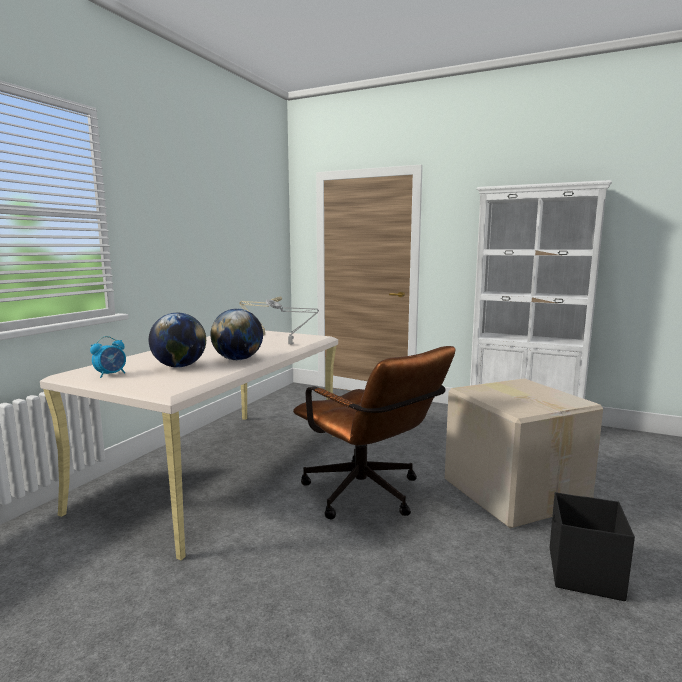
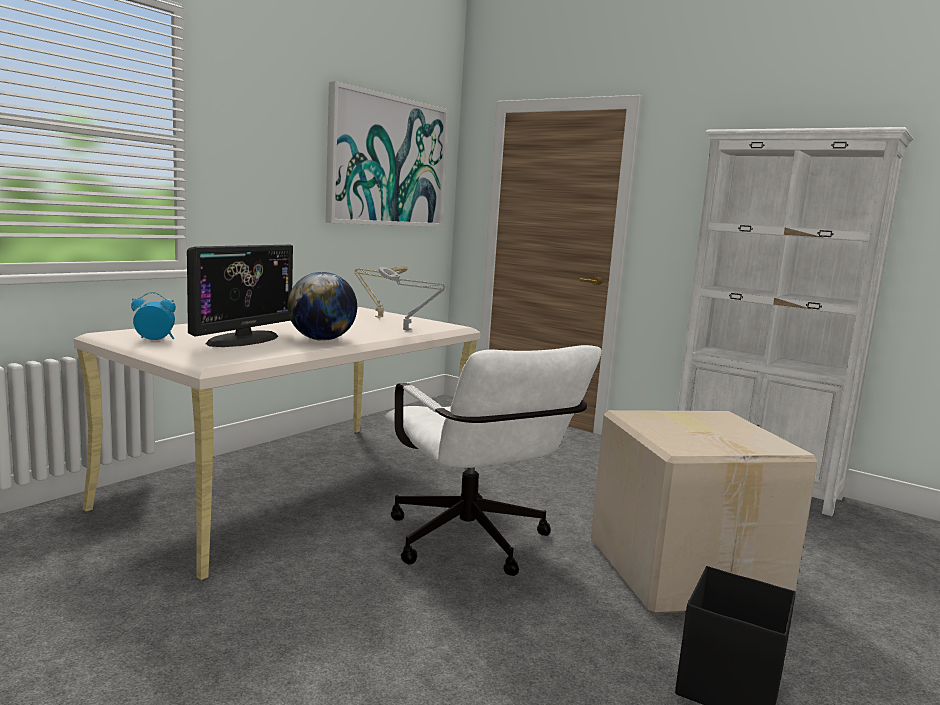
camera: 10 degrees right, 0 degrees up
(111, 374) = (155, 339): alarm clock -> alarm clock turned 150 degrees counterclockwise
(179, 366) = (243, 339): globe -> monitor
(246, 220) = (388, 161): none -> picture
(369, 496) = (474, 545): brown office chair -> white office chair

